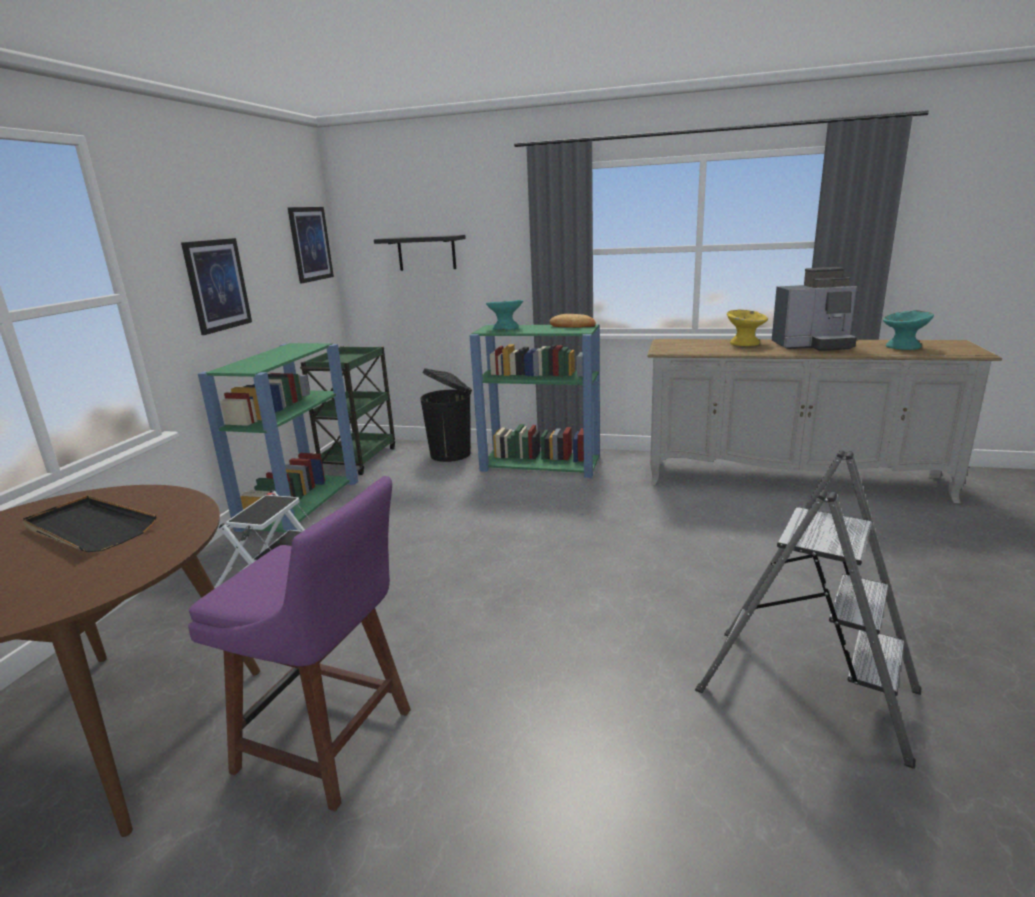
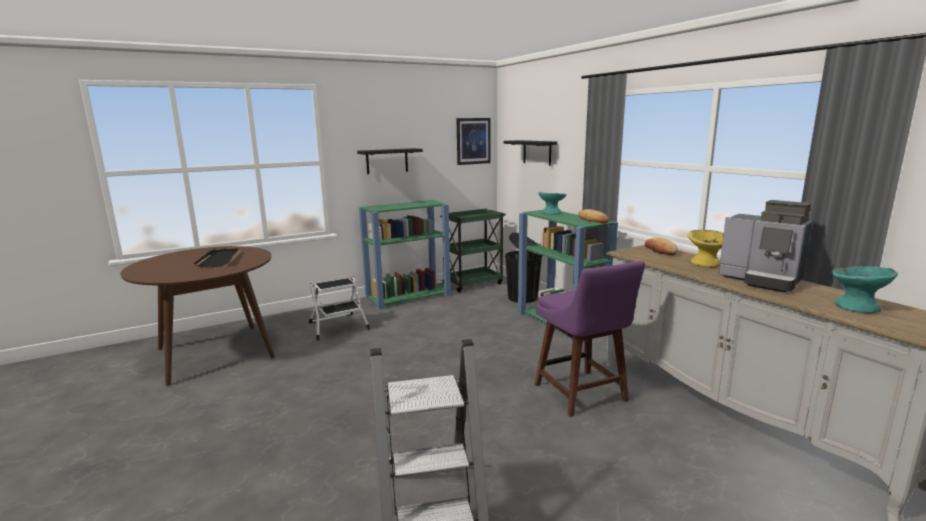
camera: 45 degrees right, 5 degrees down
(217, 285) = (387, 161): picture -> black shelf
(330, 742) = (244, 395): purple stool -> purple stool (582, 394)
(683, 342) = (660, 250): none -> bread

